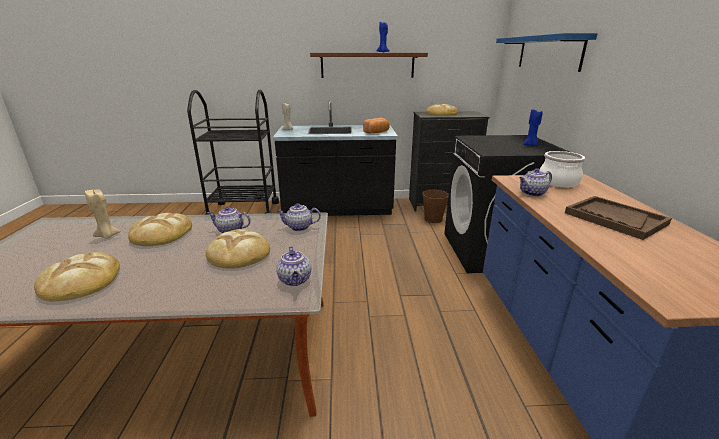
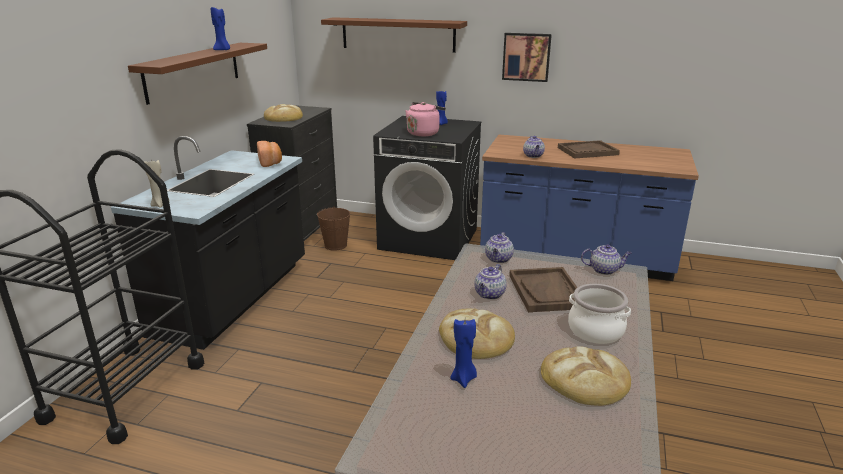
camera: 70 degrees left, 0 degrees up
(107, 236) = (464, 379): beige candle -> blue candle
(239, 253) = (546, 291): bread -> brown tray
(488, 144) = (424, 133): none -> pink kettle
(548, 52) = (398, 34): blue shelf -> brown shelf
(557, 182) = (513, 144): cooking pot -> cooking pot (595, 331)
(639, 79) = (526, 57): none -> picture

